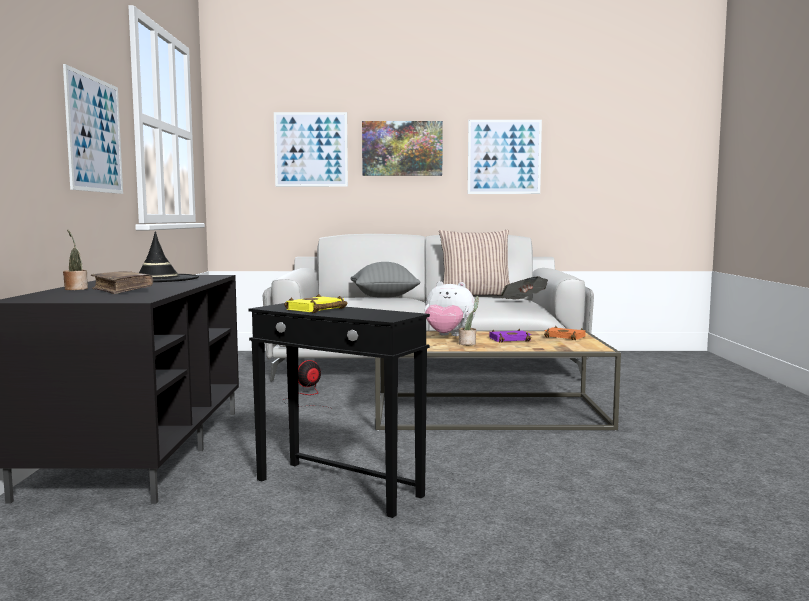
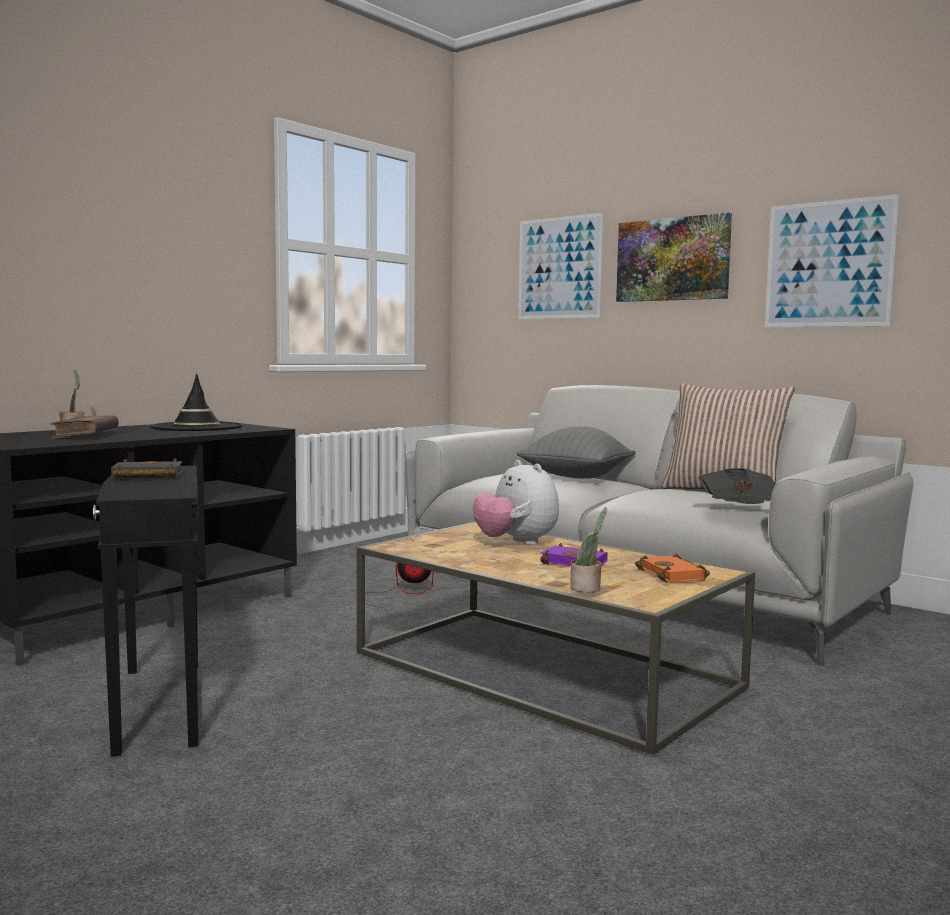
camera: 40 degrees right, 0 degrees up
(94, 134) = (180, 268): picture -> none
(316, 310) = (145, 477): yellow book -> black book
(468, 343) = (498, 558): potted plant -> potted plant (587, 588)

